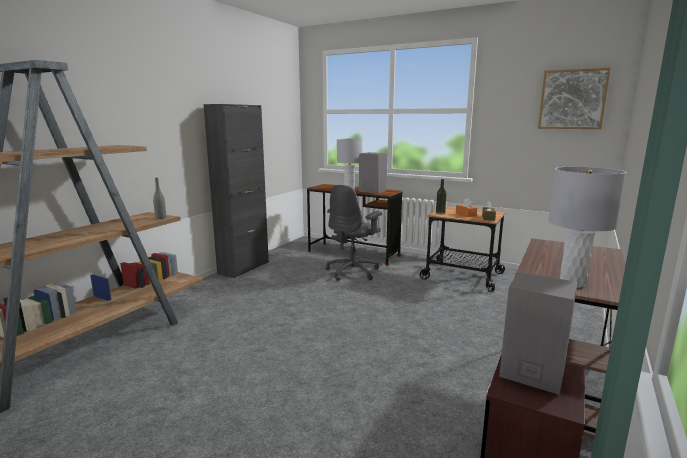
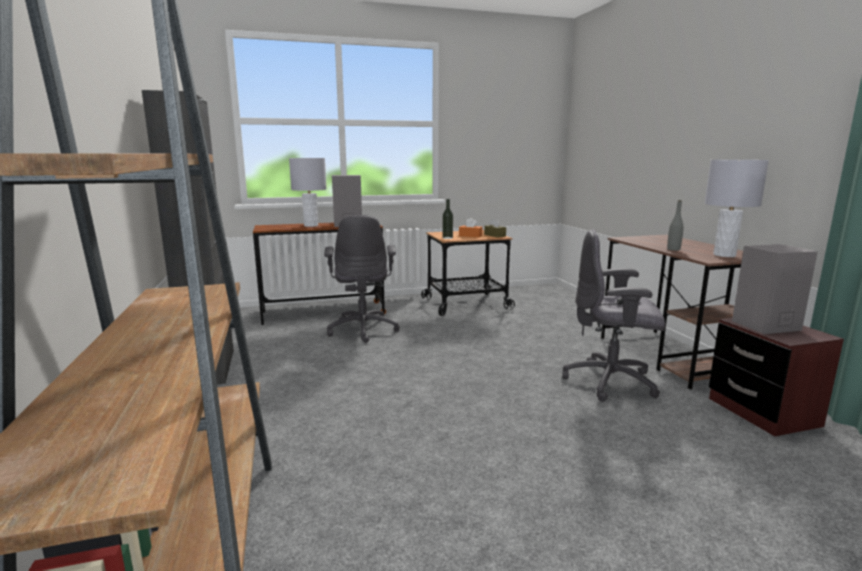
camera: 45 degrees left, 0 degrees up
(161, 218) = (215, 289): grey bottle -> grey bottle (673, 249)
(439, 376) = (611, 382): none -> grey office chair
(572, 99) = (527, 115): picture -> none

